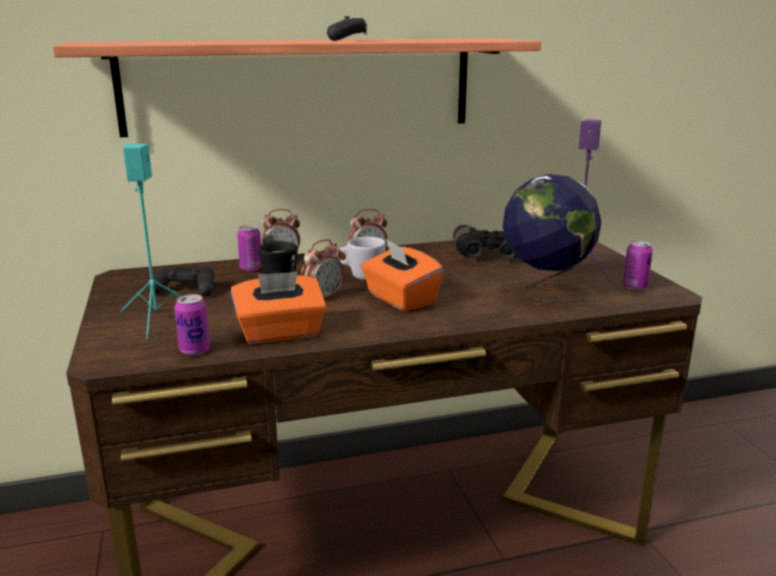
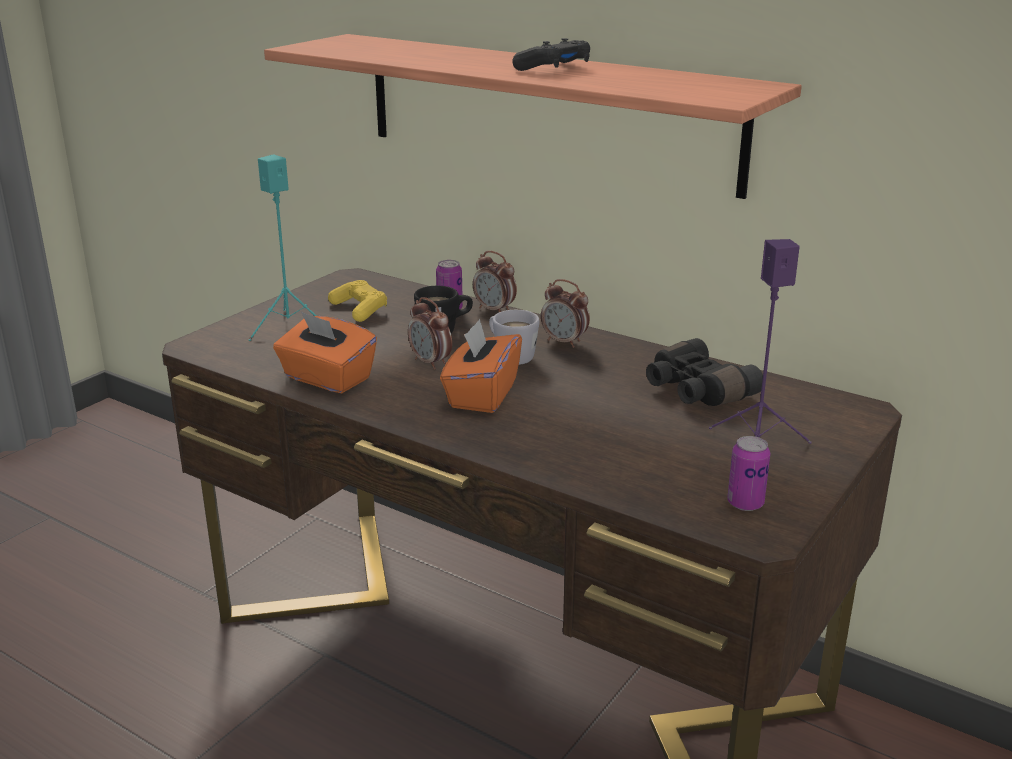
camera: 50 degrees right, 5 degrees up
(185, 290) = (359, 309): black game controller -> yellow game controller
(195, 351) = (251, 364): can -> none
(323, 297) = (430, 363): alarm clock -> alarm clock turned 45 degrees clockwise
(545, 292) = (628, 456): globe -> none

